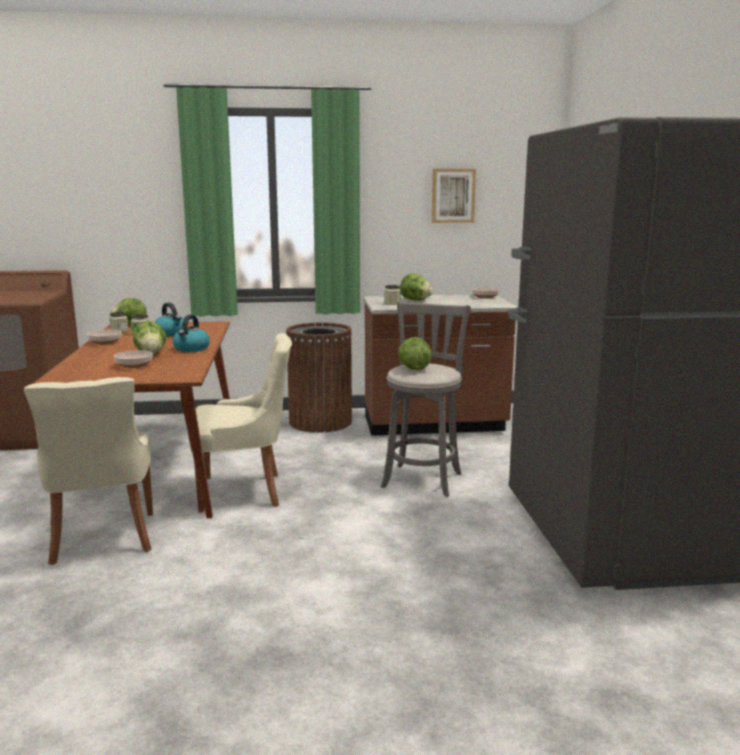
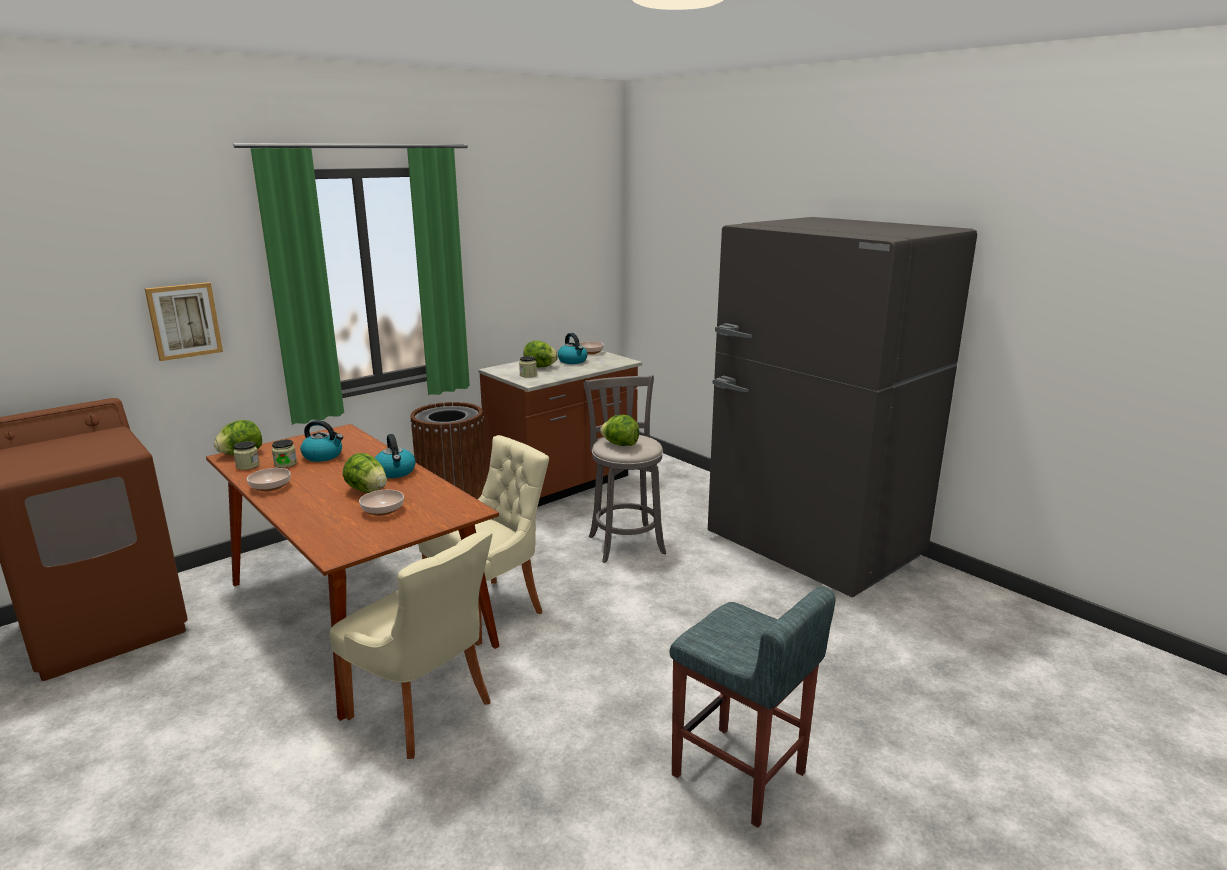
camera: 35 degrees left, 5 degrees up
(242, 686) = (740, 775): none -> grey stool
(453, 196) = (540, 253): picture -> picture (184, 320)
(454, 300) = (573, 361): none -> kettle

